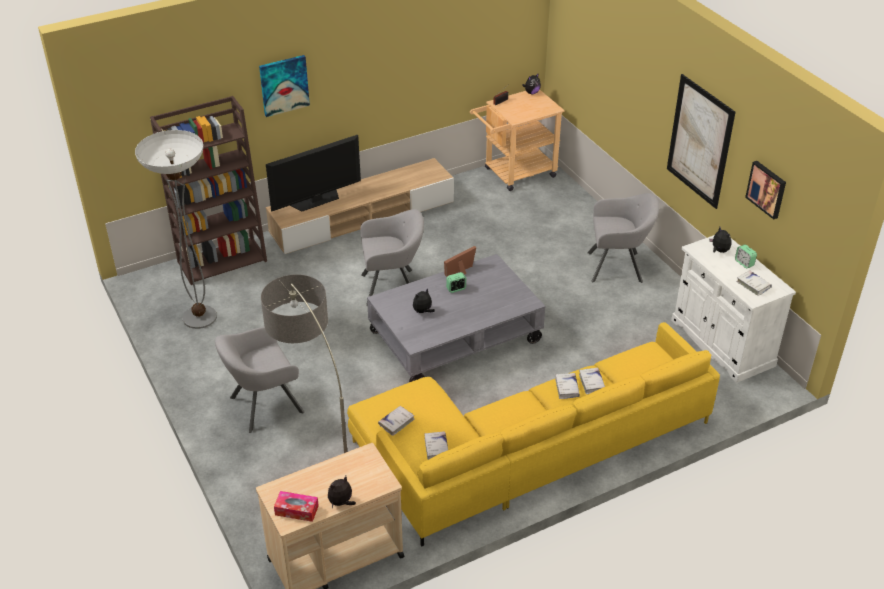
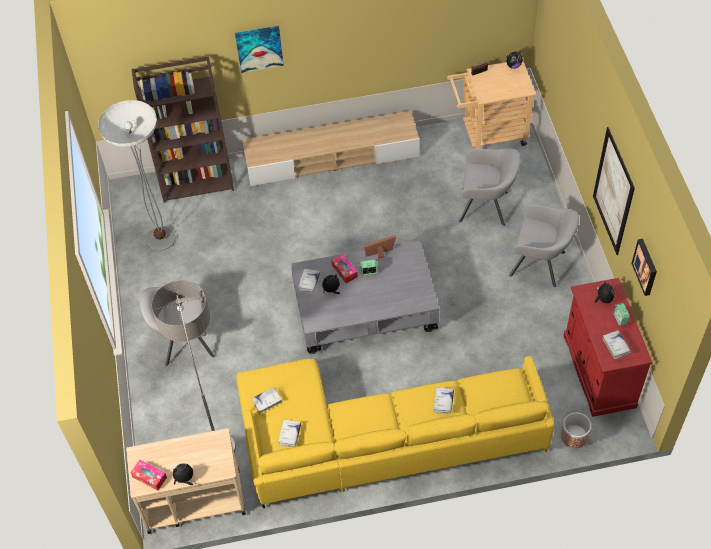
camera: 20 degrees right, 15 degrees up
(316, 200) = (287, 141): television -> none
(393, 287) = (331, 242): grey armchair -> grey armchair (486, 207)
(429, 293) = (344, 271): none -> tissue box
(567, 388) = (420, 402): white book -> white book (309, 282)
(722, 343) = (598, 371): white cabinet -> red cabinet
(727, 403) = (574, 436): none -> planter

